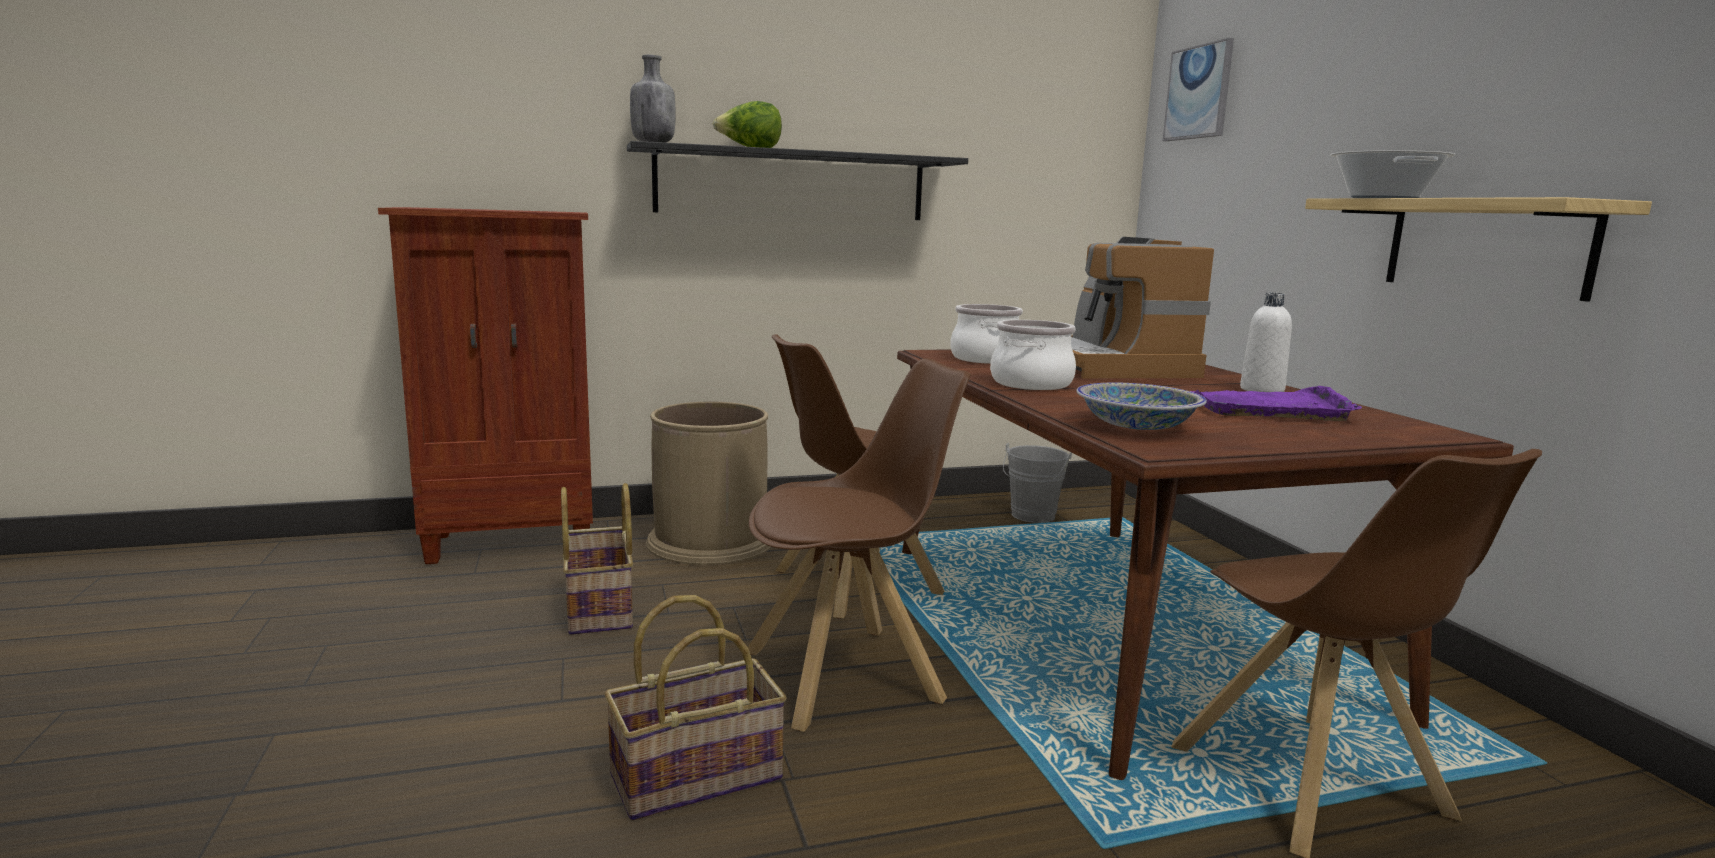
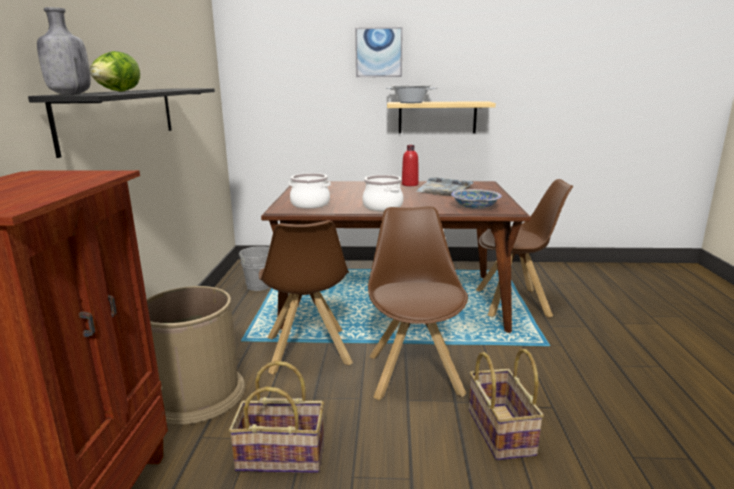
camera: 70 degrees left, 5 degrees up
(1115, 366) = (347, 191): coffee machine -> none
(1199, 92) = (262, 45): picture -> picture (378, 52)
(1262, 390) = (410, 184): white bottle -> red bottle
(1271, 408) = (444, 189): purple tray -> grey tray

